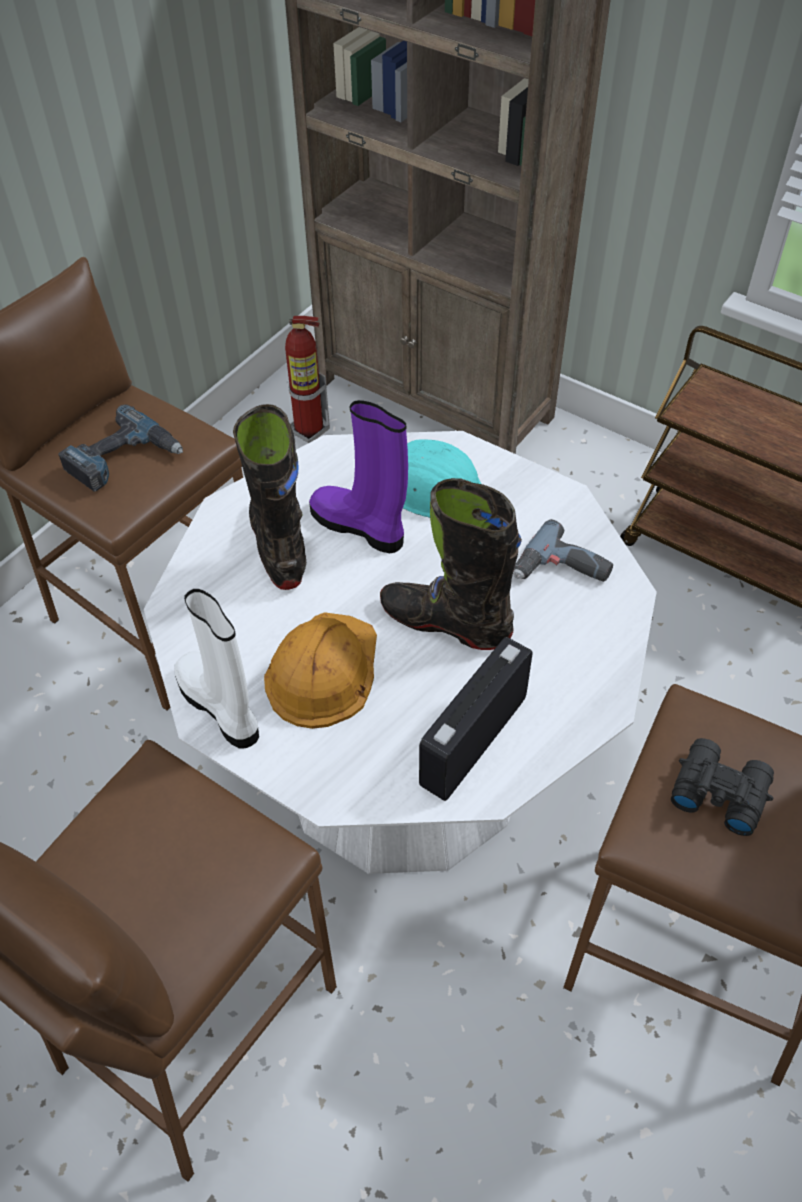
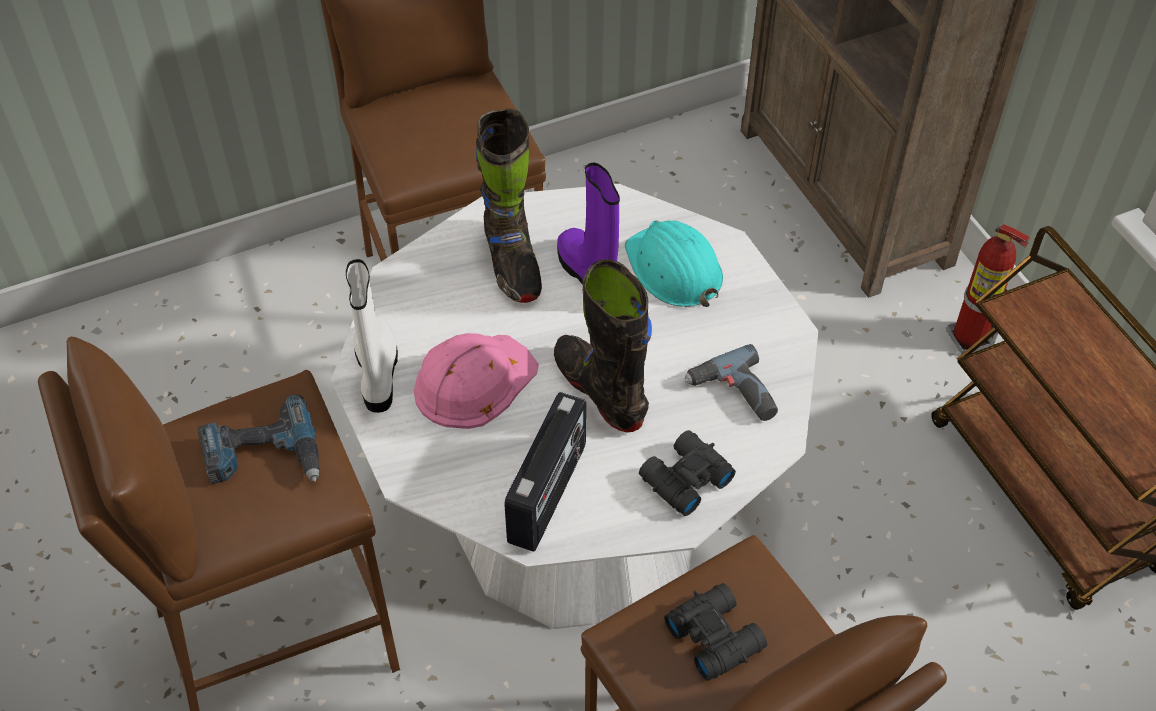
camera: 30 degrees right, 0 degrees up
(123, 459) = (438, 135): power drill -> power drill (263, 457)
(279, 546) = (512, 264): black boot -> black boot turned 150 degrees clockwise
(309, 430) = (700, 177): fire extinguisher -> fire extinguisher (969, 340)
(323, 670) = (473, 381): orange hard hat -> pink hard hat
(472, 740) = (549, 494): radio -> radio turned 135 degrees clockwise
(578, 666) = (683, 479): none -> black binoculars

